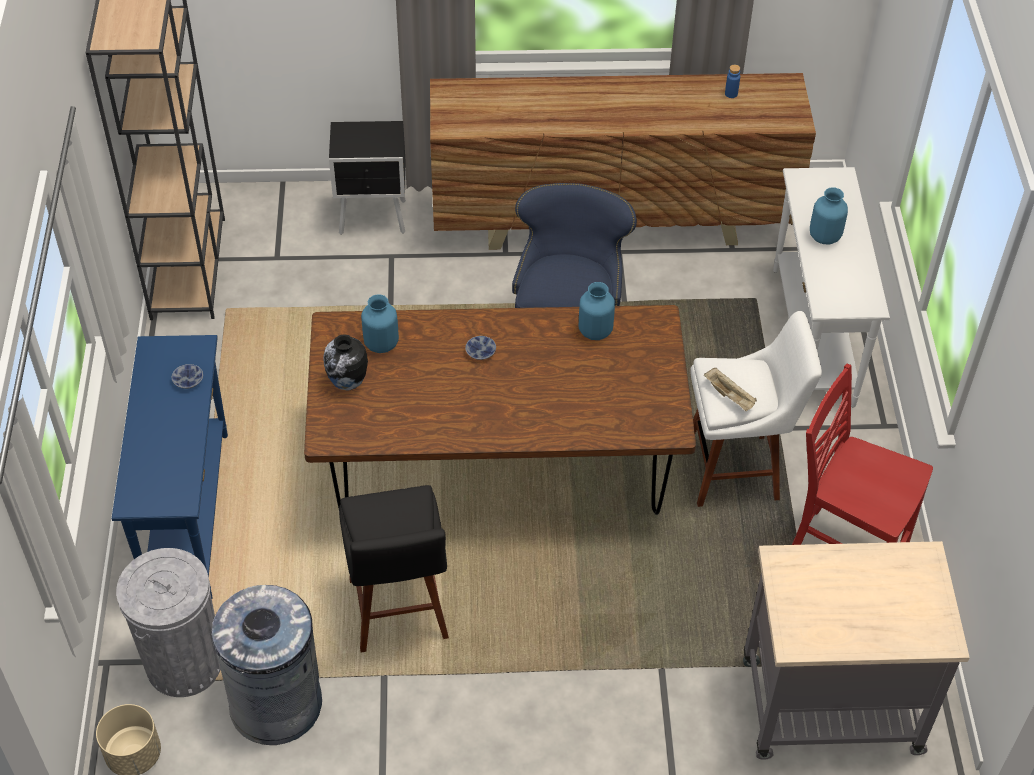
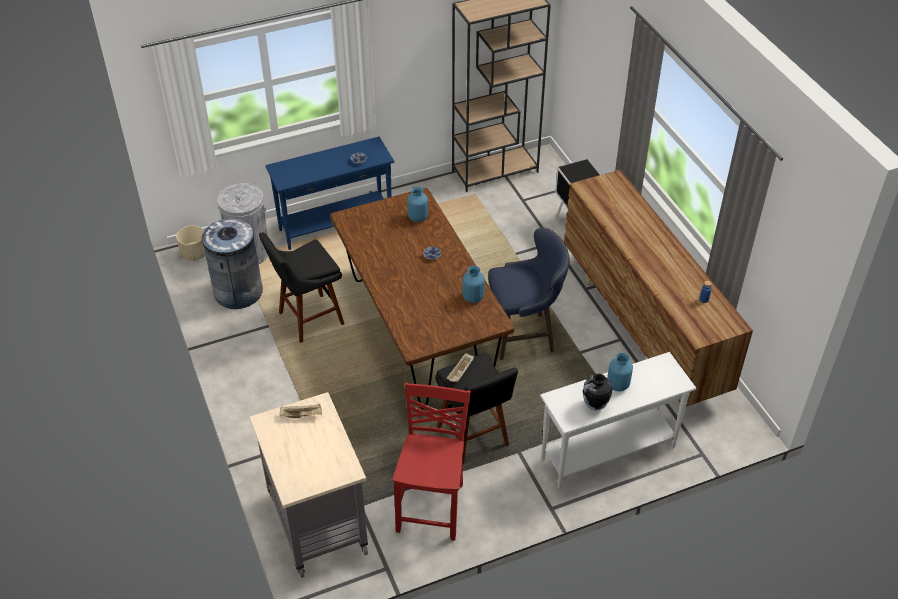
camera: 70 degrees right, 5 degrees down
(348, 384) = (384, 214): vase -> vase (594, 406)
(737, 470) = (474, 439): white stool -> black stool
(797, 590) = (302, 415): none -> beige tray

